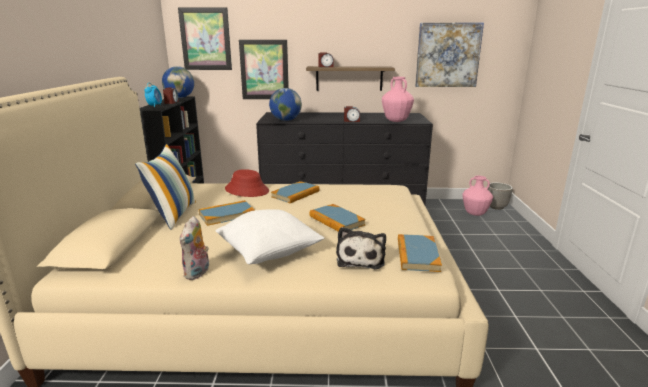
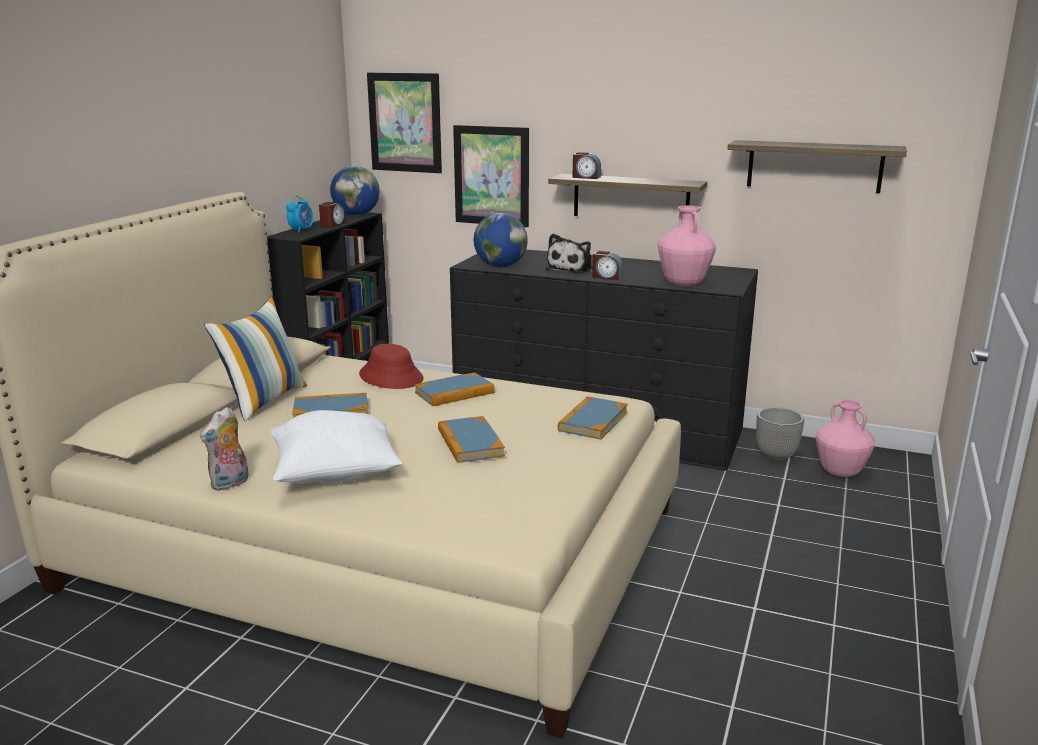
camera: 20 degrees right, 0 degrees up
(360, 258) = (446, 502): plush toy -> plush toy (572, 269)
(417, 255) = (530, 512): book -> book (593, 421)
(448, 55) = (814, 166): picture -> shelf
(497, 207) = (898, 467): planter -> planter (776, 456)

